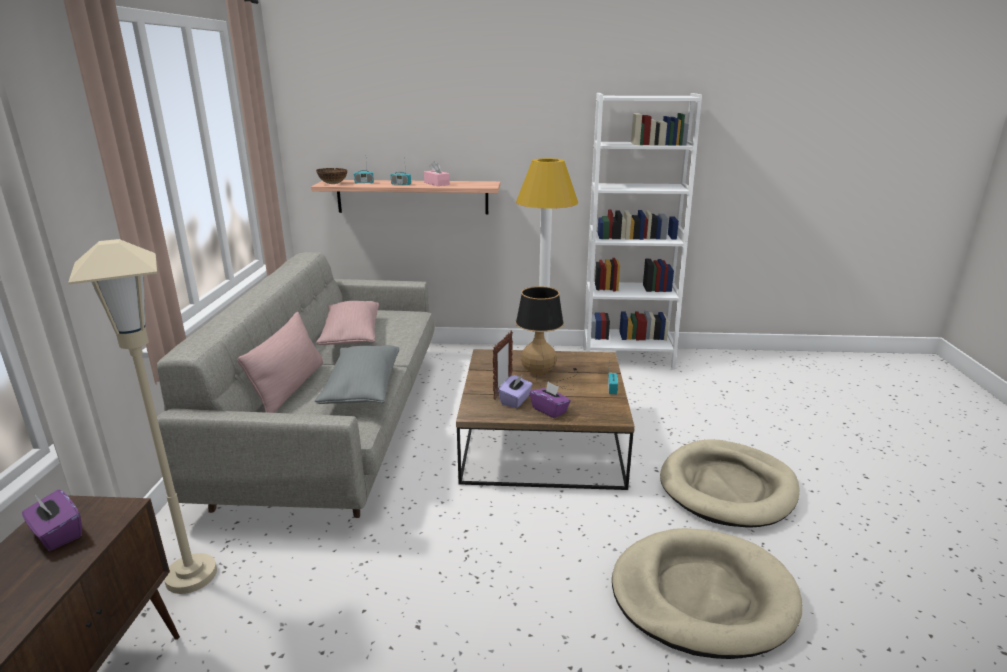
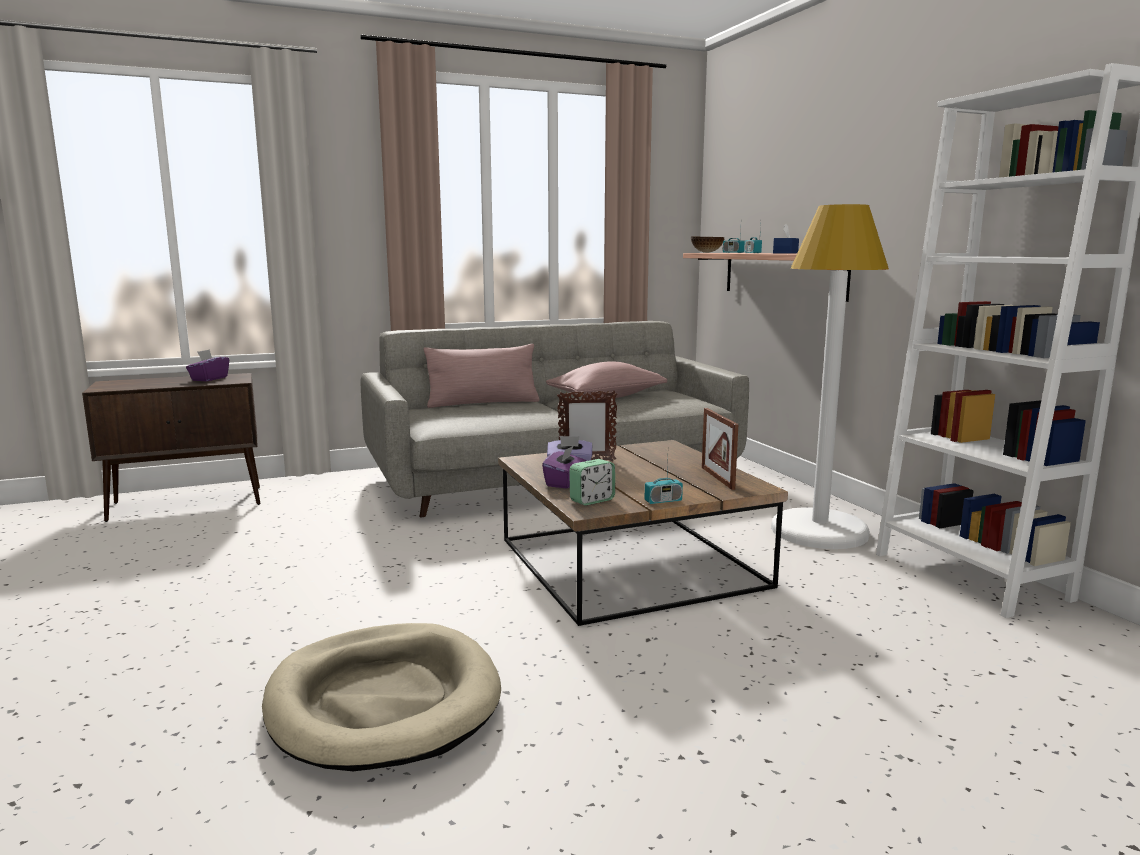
camera: 65 degrees right, 10 degrees down
(191, 575) = (321, 491): beige floor lamp -> none
(362, 389) = (504, 416): grey pillow -> none
(436, 183) = (785, 253): pink tissue box -> blue tissue box
(543, 374) = (653, 470): table lamp -> none
(576, 361) = (717, 478): none -> picture frame
(597, 410) = (592, 500): none -> alarm clock
(728, 487) = (661, 701): beige dog bed -> none

